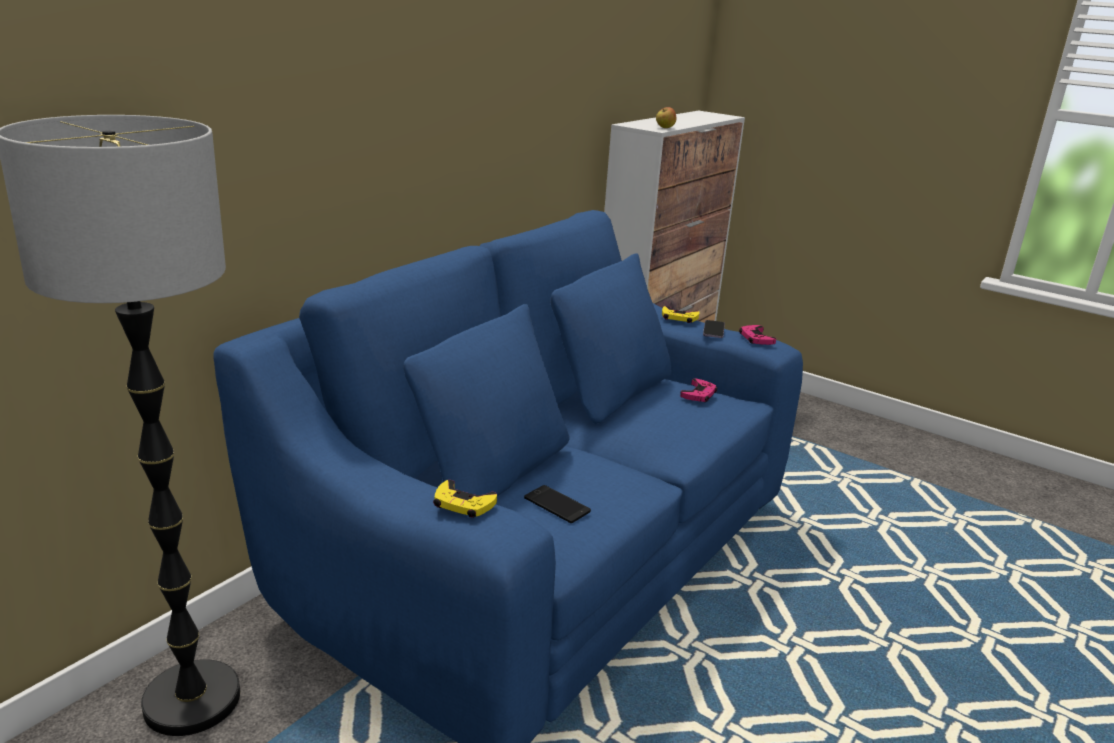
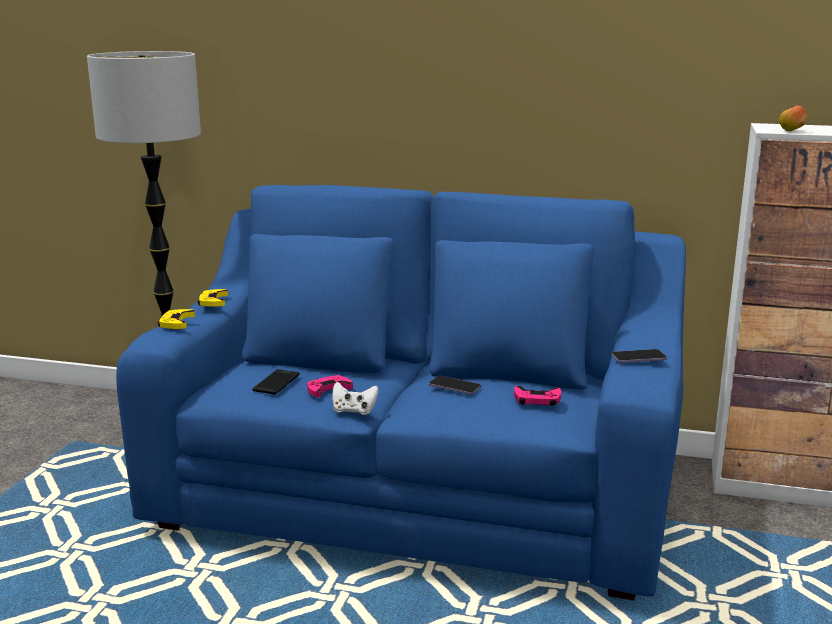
camera: 70 degrees right, 5 degrees down
(651, 479) = (354, 411): none -> white game controller
(655, 417) = (454, 387): none -> phone
(679, 318) = (657, 343): yellow game controller -> yellow game controller (213, 301)
(756, 338) = (644, 376): pink game controller -> pink game controller (328, 389)

